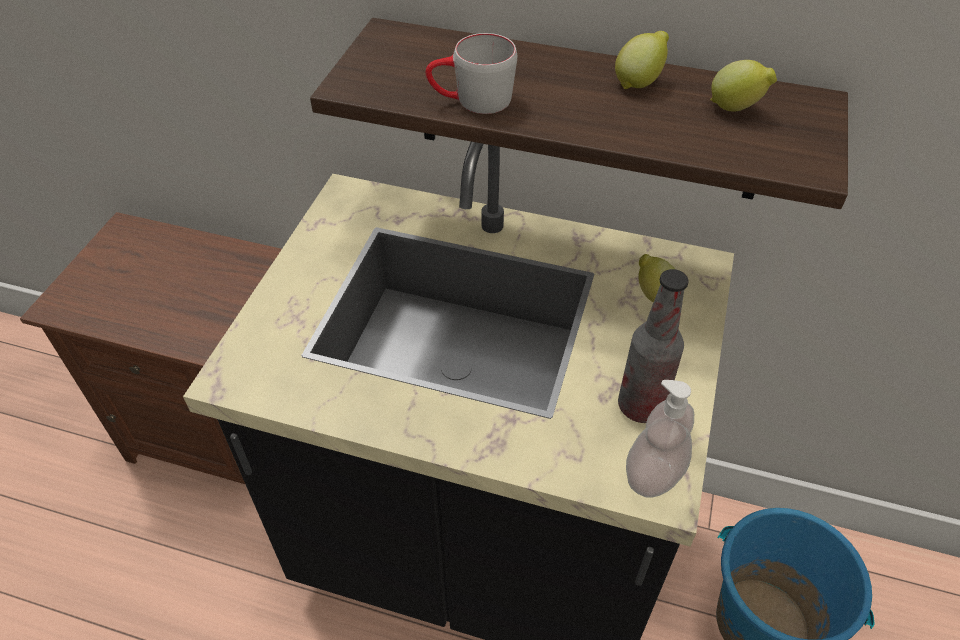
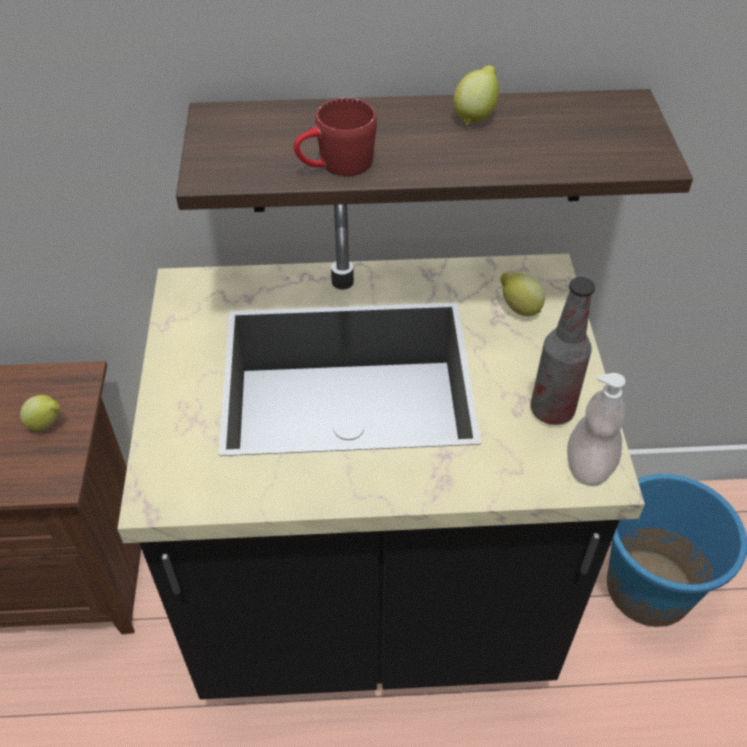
camera: 20 degrees left, 0 degrees up
(471, 101) = (335, 166): grey mug -> red mug
(736, 108) = (569, 123): lemon -> lemon (47, 424)

